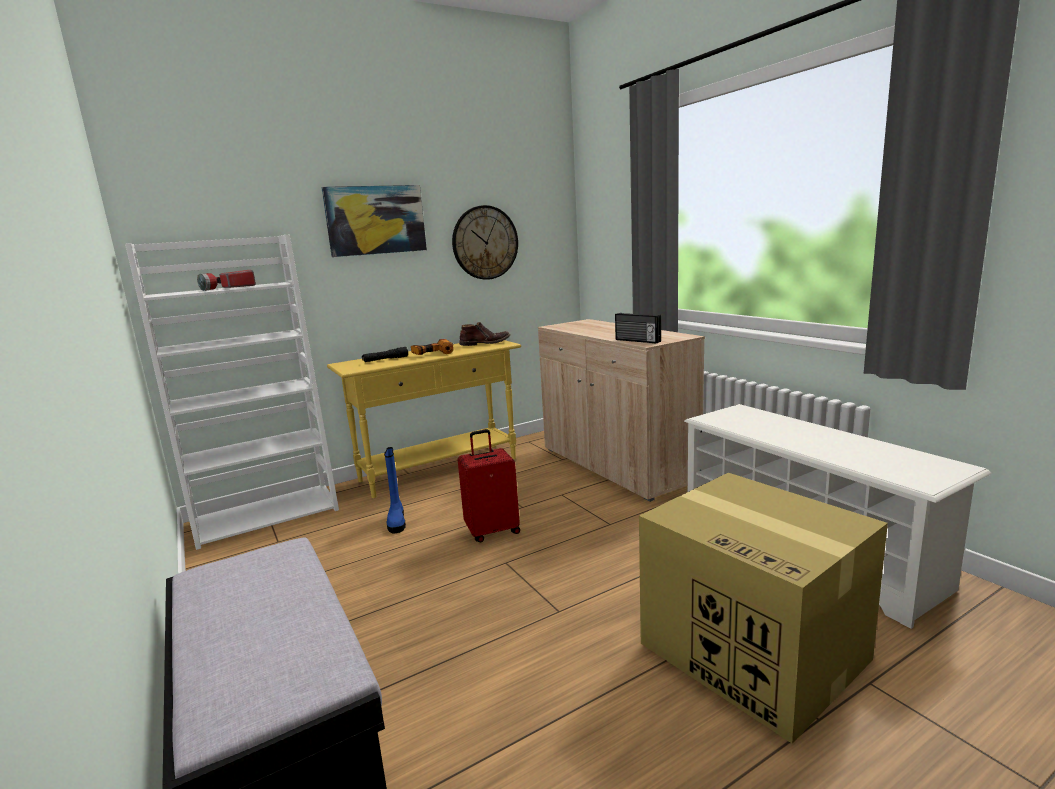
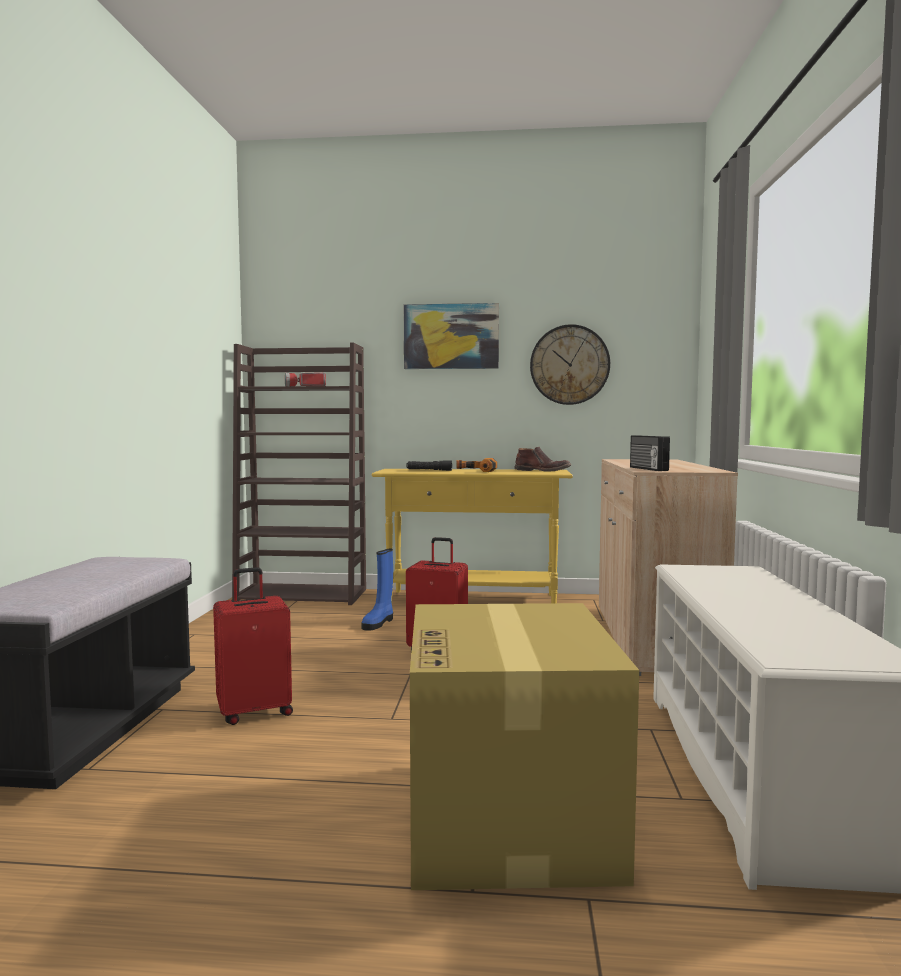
camera: 35 degrees right, 10 degrees down
(268, 515) = (303, 595): white bookcase -> brown bookcase
(438, 662) = (255, 712): none -> red suitcase

